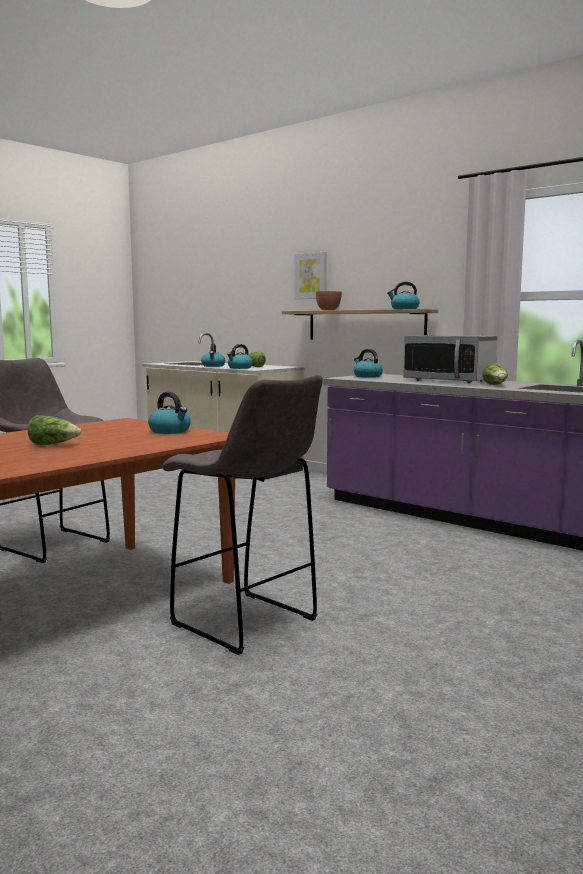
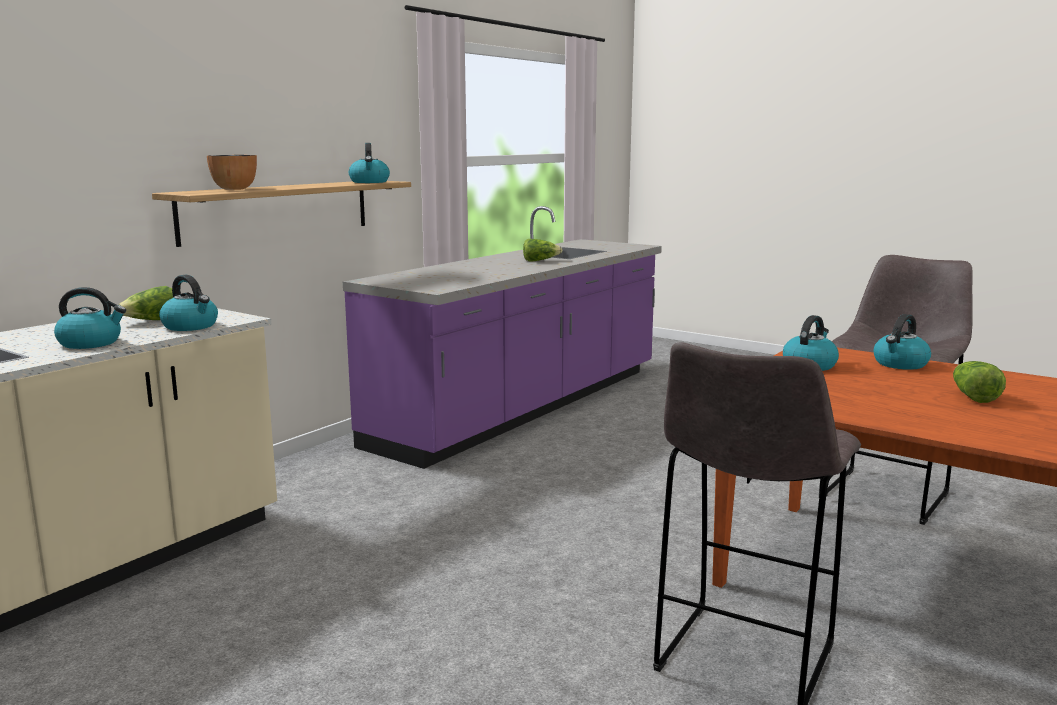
camera: 95 degrees left, 5 degrees up
(311, 276) = (163, 122): picture -> none
(367, 376) = (412, 283): kettle -> kettle (900, 364)
(449, 380) = (483, 267): microwave -> none

